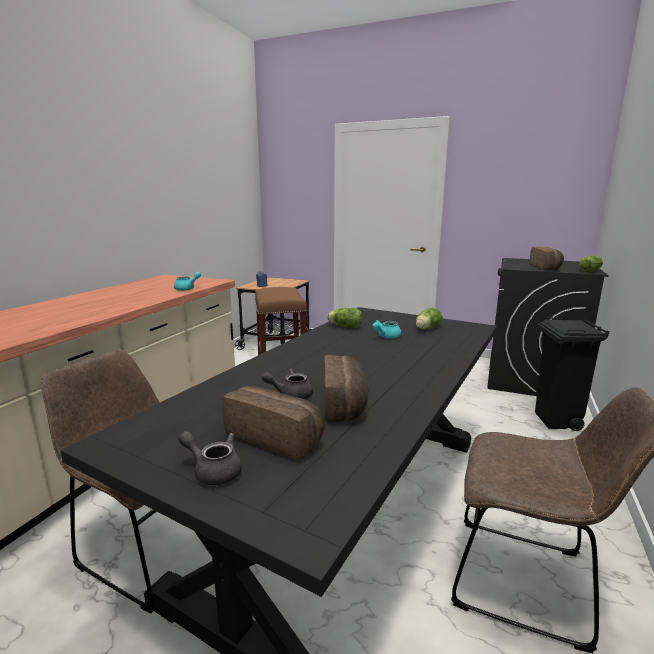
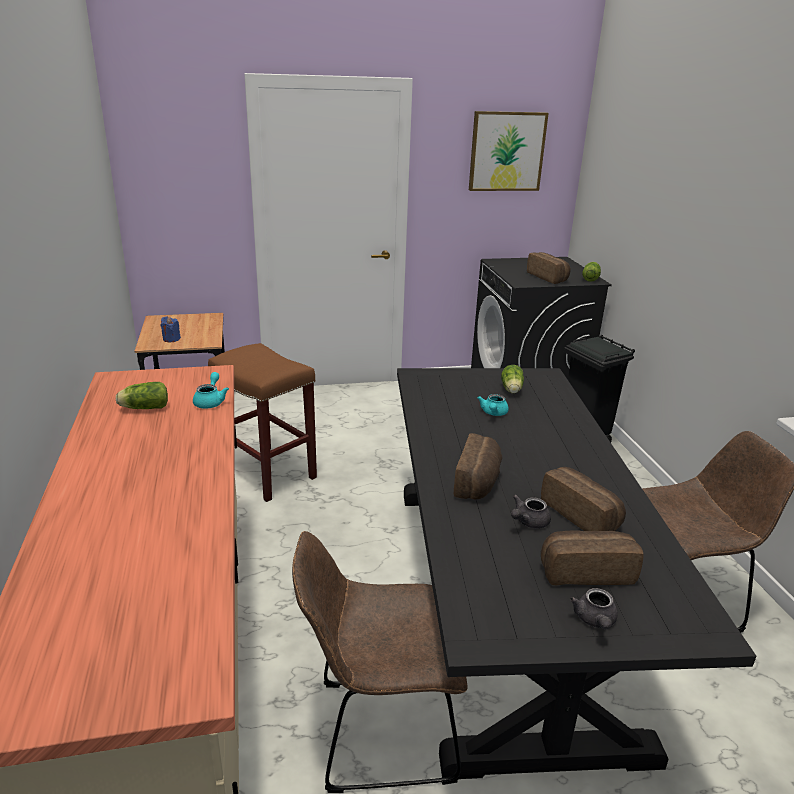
camera: 35 degrees left, 10 degrees up
(213, 471) = (595, 621): grey teapot -> grey teapot turned 75 degrees counterclockwise
(299, 365) = (478, 482): none -> bread
(344, 326) = (432, 408): lettuce -> lettuce (143, 408)
(530, 168) = (507, 151): none -> picture

